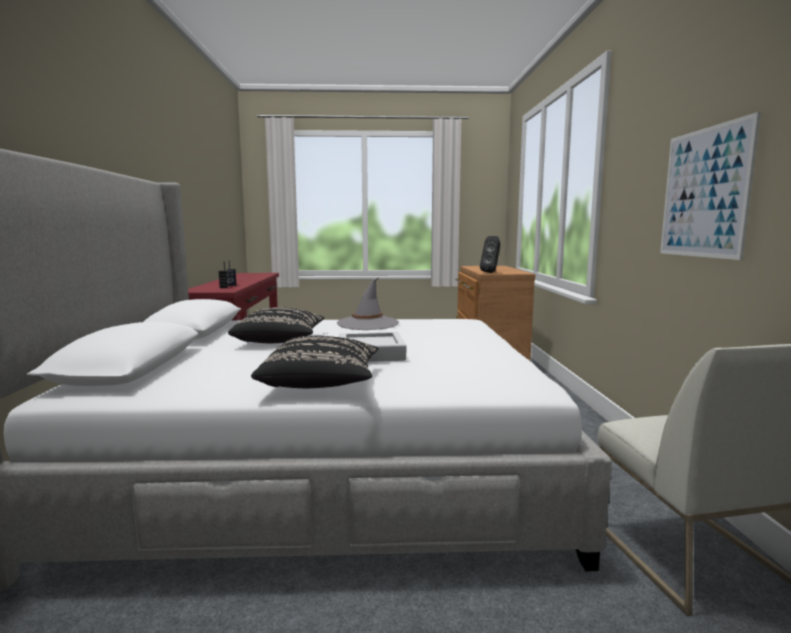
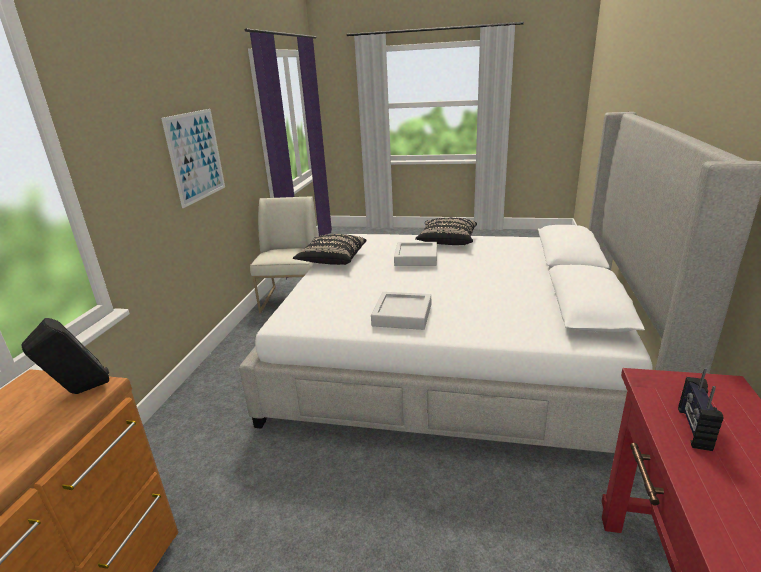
camera: 165 degrees left, 15 degrees up
(280, 341) = (487, 284): black pillow -> black pillow (332, 260)
(367, 323) = (402, 315): grey hat -> grey tray

